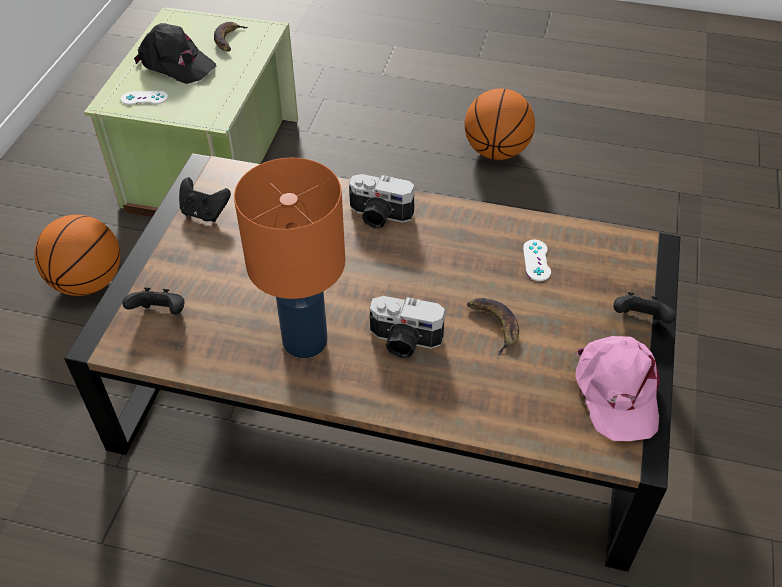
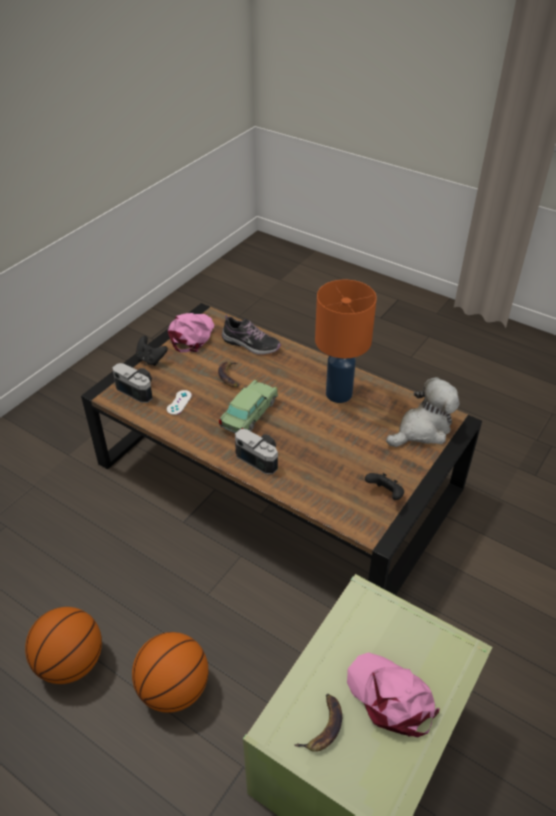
camera: 160 degrees left, 5 degrees down
(88, 282) = (486, 624): basketball -> basketball (174, 688)
(144, 98) = (429, 647): white game controller -> none
(161, 314) = (422, 429): black game controller -> plush toy
(176, 63) = (391, 697): black cap -> pink cap
(404, 342) = (283, 380): camera -> camera (138, 389)
(426, 269) = (249, 414): none -> toy car
(499, 402) = (250, 344): none -> shoe

